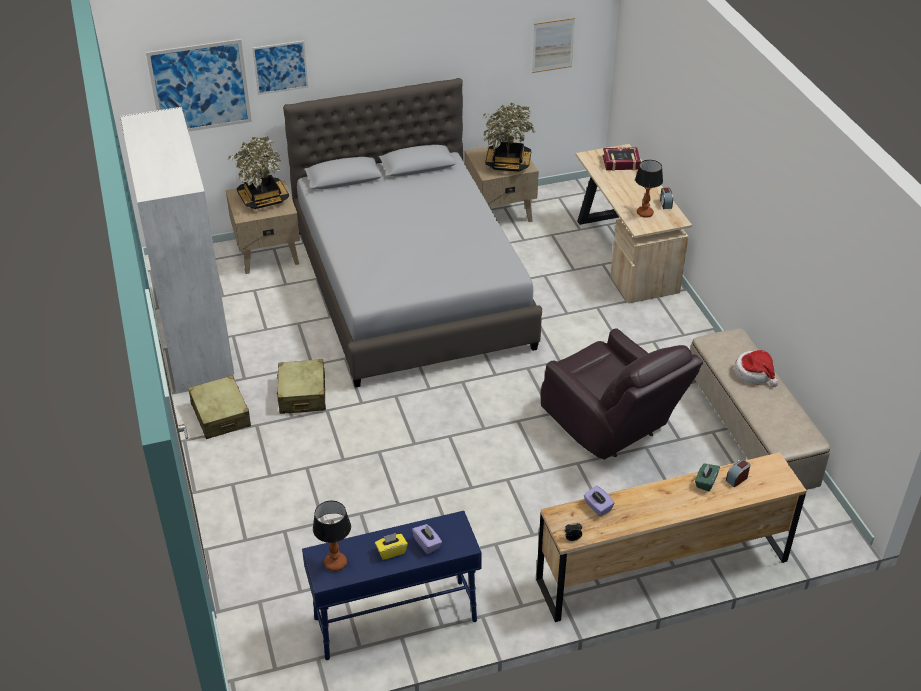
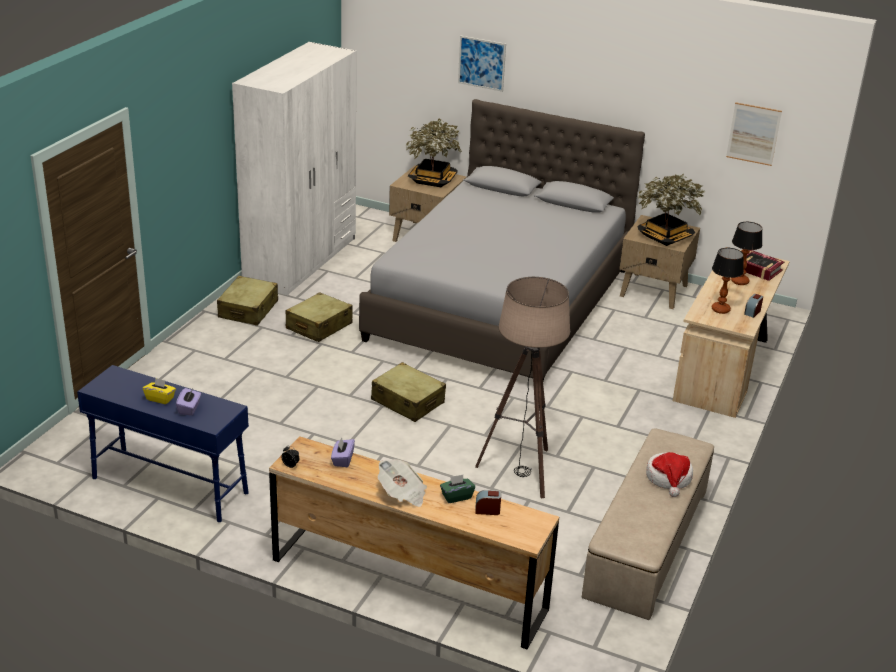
camera: 40 degrees right, 10 degrees down
(200, 87) = (411, 58): picture -> none
(335, 563) = (117, 383): table lamp -> table lamp (740, 281)
(463, 420) = (407, 401): none -> beige suitcase
(611, 427) = (521, 470): brown armchair -> floor lamp
(672, 505) = (402, 494): none -> newspaper

